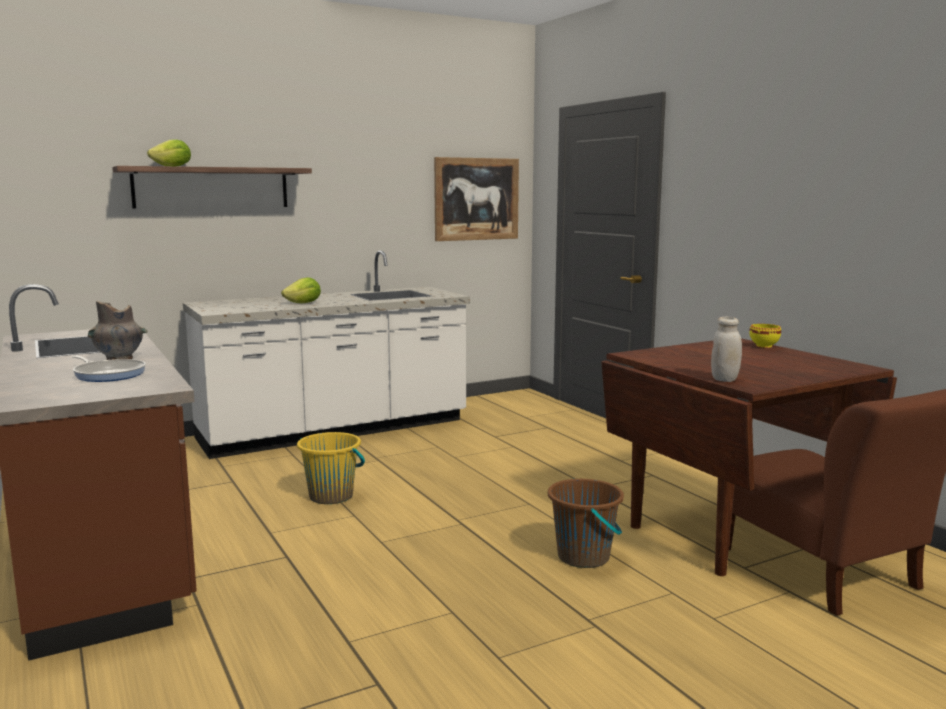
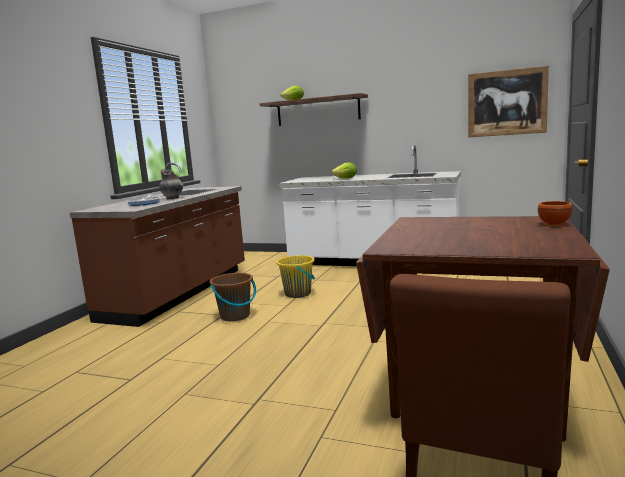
camera: 50 degrees right, 0 degrees up
(584, 557) = (338, 367): brown bucket -> brown bucket (235, 316)
(724, 379) = (391, 242): white jar -> none
(764, 346) = (555, 224): yellow bowl -> brown bowl

